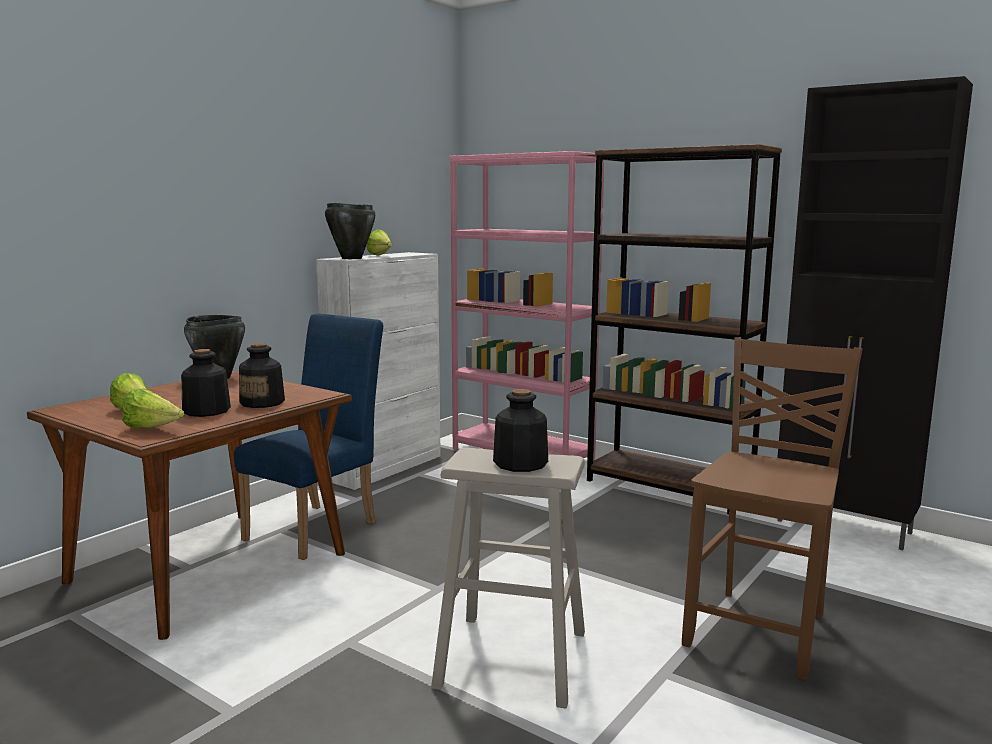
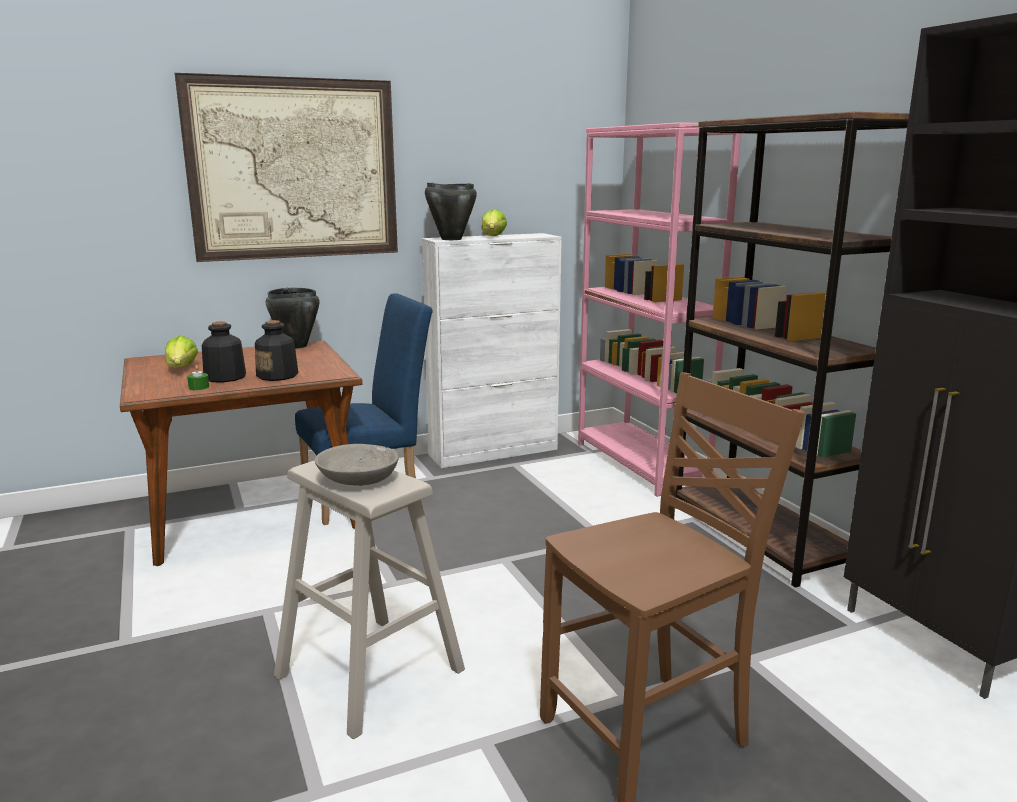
camera: 30 degrees right, 5 degrees up
(152, 429) = (160, 387): lettuce -> none
(199, 422) = (199, 387): none -> green candle
(203, 188) = (294, 169): none -> picture
(520, 463) = (357, 479): bottle -> grey bowl

